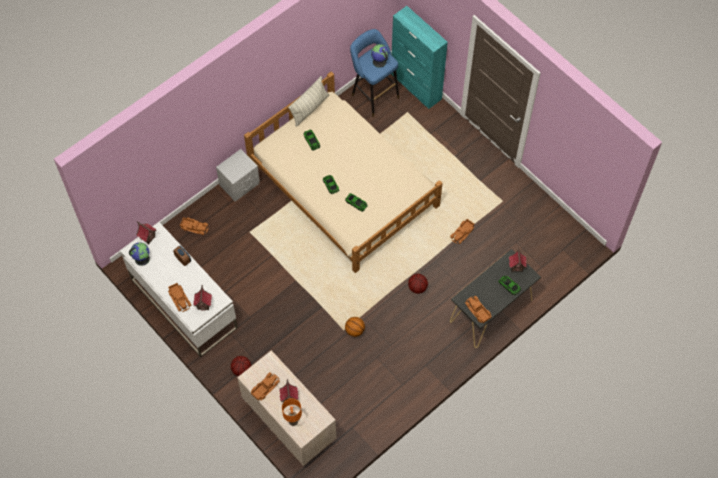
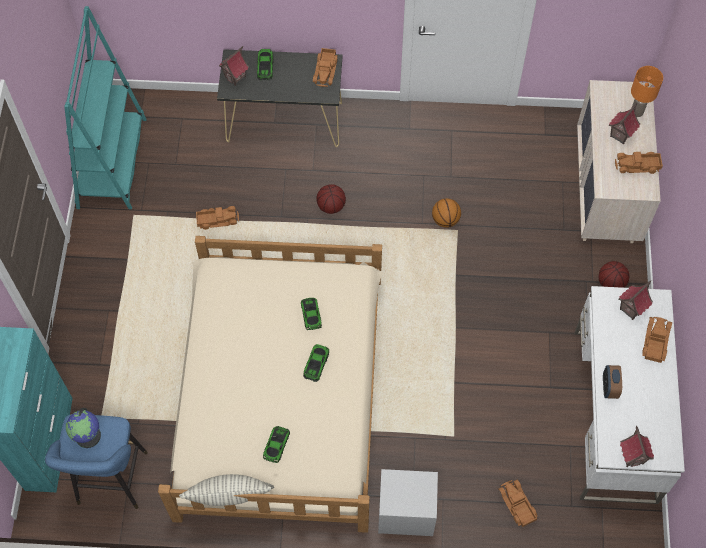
camera: 135 degrees left, 0 degrees up
(142, 258) = (663, 435): globe -> none
(544, 215) = (112, 163): none -> turquoise bookcase

